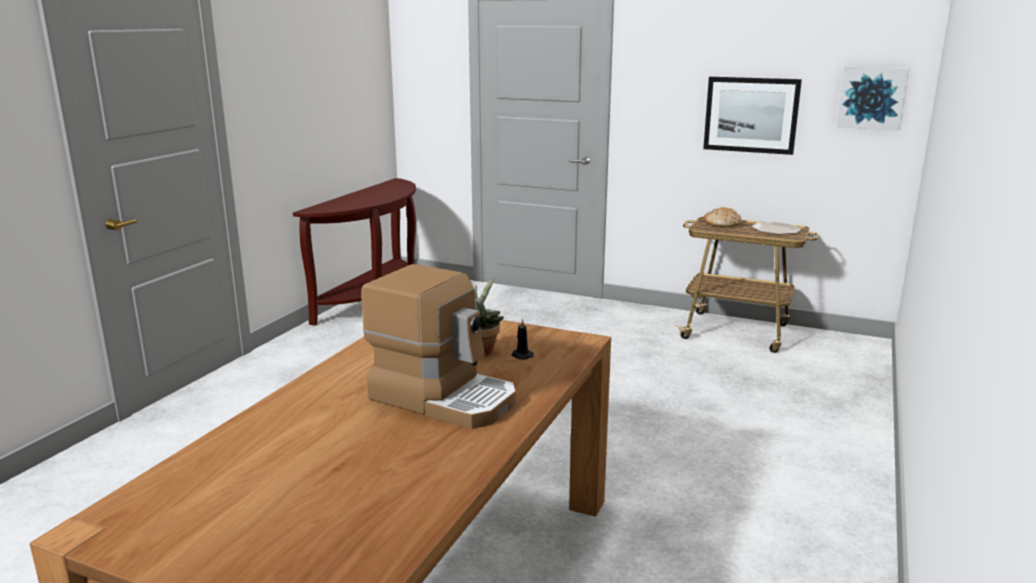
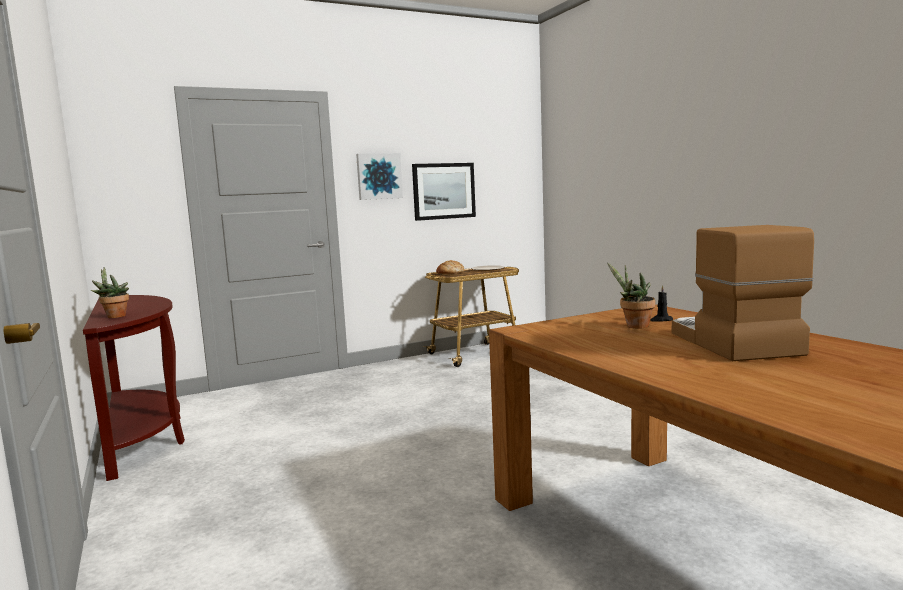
camera: 50 degrees left, 10 degrees down
(334, 204) = (114, 316): none -> potted plant
(444, 397) = (730, 343): coffee machine -> coffee machine turned 75 degrees counterclockwise
(872, 97) = (512, 173): picture -> picture (379, 176)

